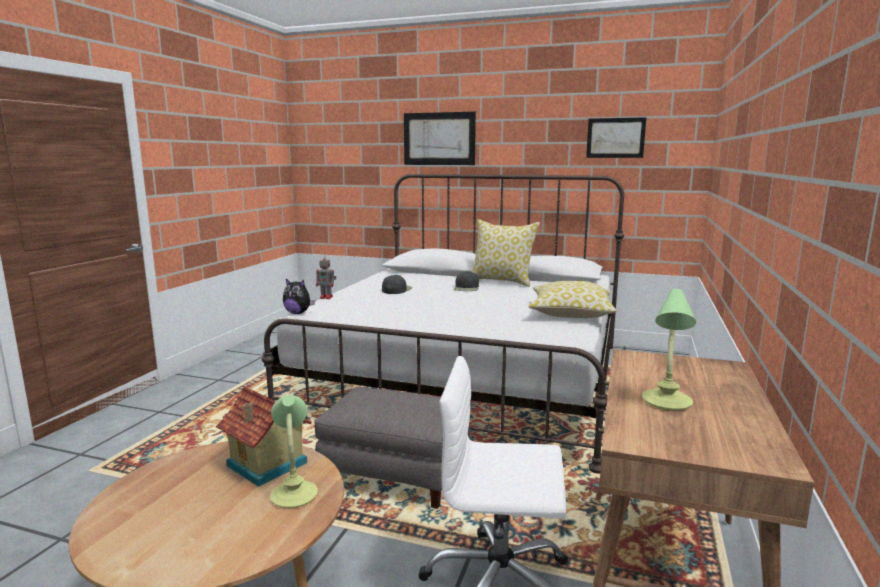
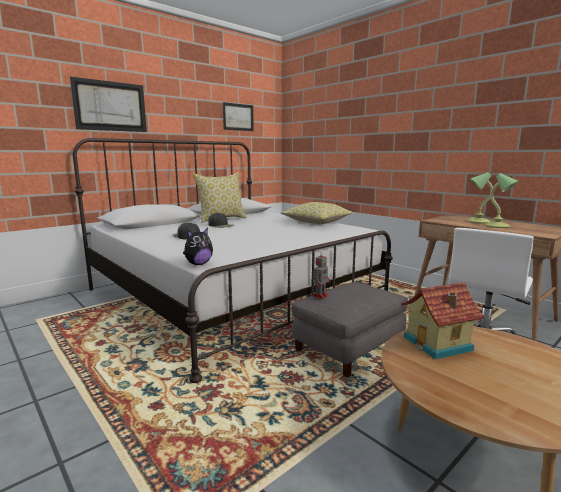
camera: 60 degrees left, 0 degrees up
(294, 494) = (486, 340): table lamp -> table lamp (477, 221)
(327, 297) = (163, 252): toy robot -> toy robot (320, 295)

